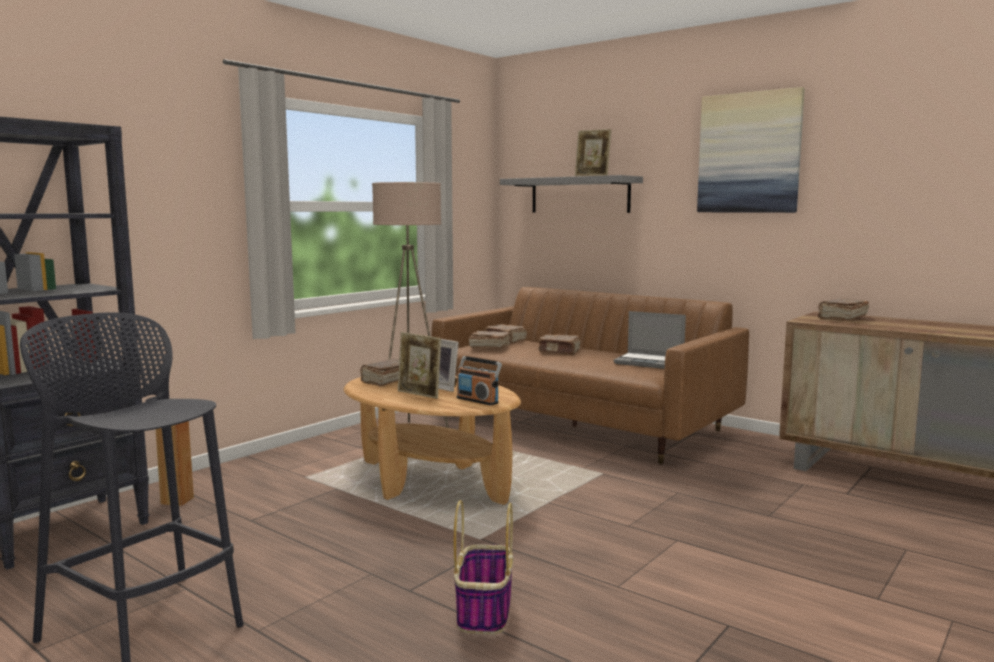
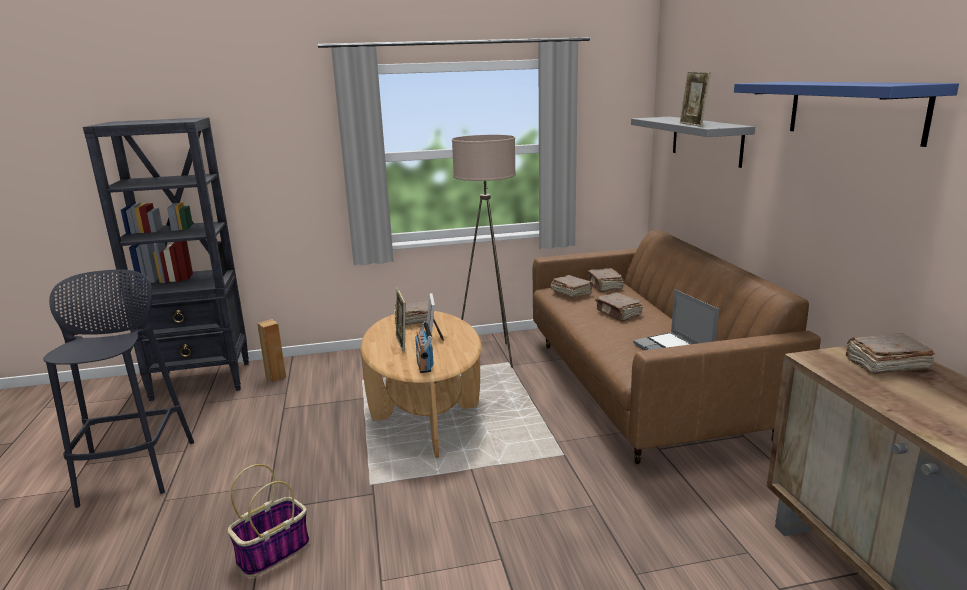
camera: 40 degrees right, 10 degrees up
(749, 153) = (854, 110): picture -> blue shelf

